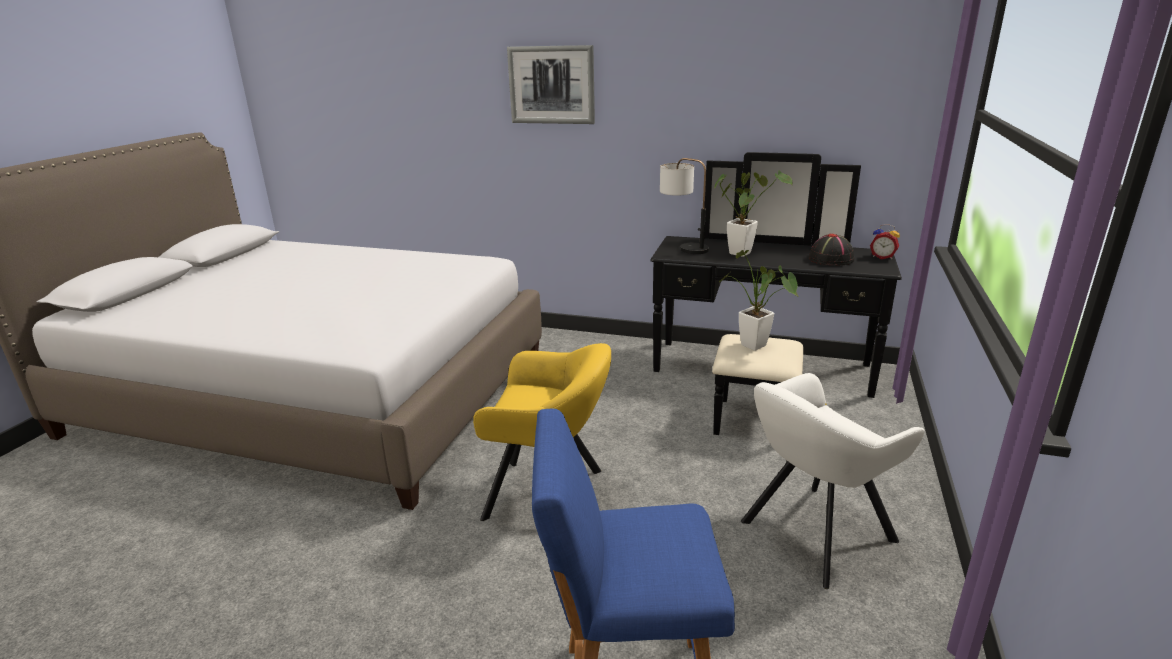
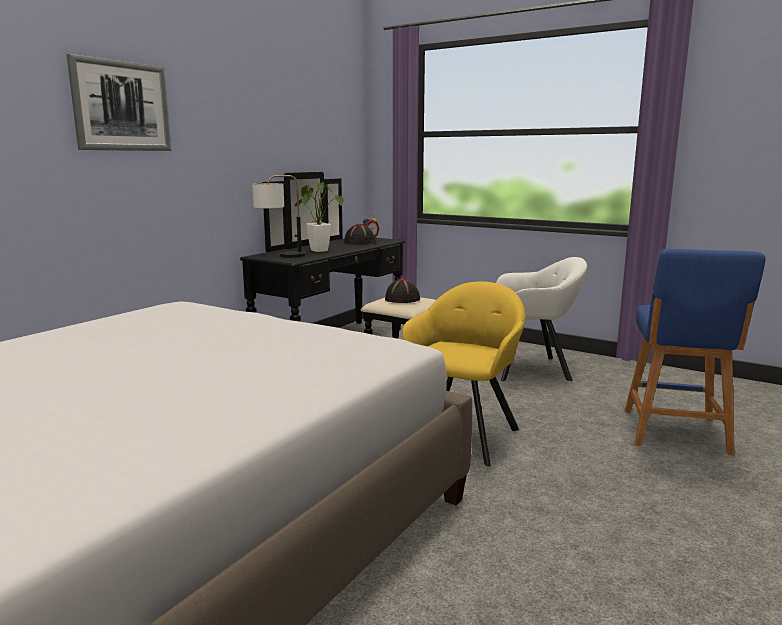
camera: 75 degrees left, 10 degrees down
(758, 347) = (402, 299): potted plant -> black hat
(812, 534) = (533, 369): white armchair -> white armchair turned 75 degrees counterclockwise

